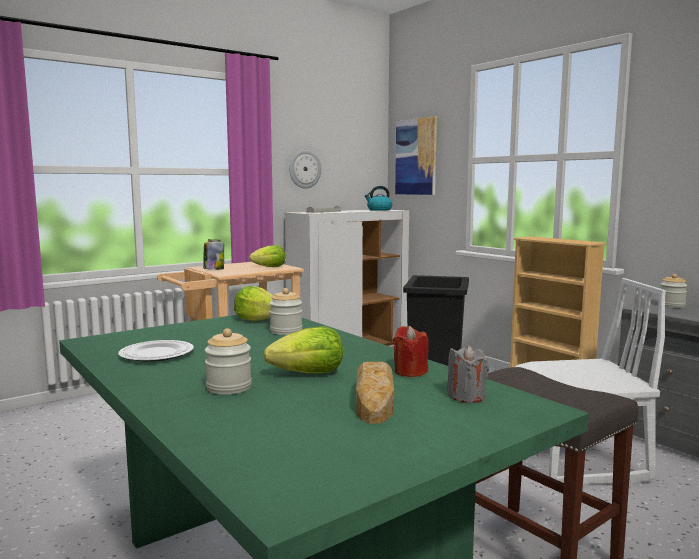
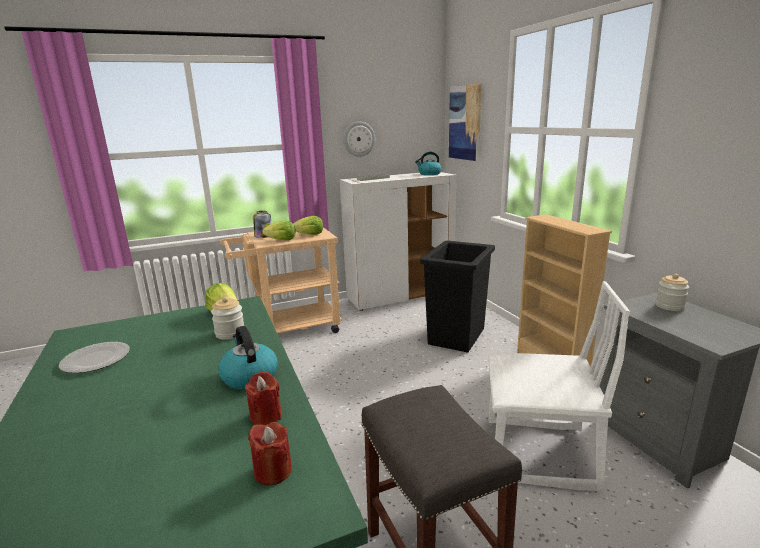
camera: 15 degrees right, 10 degrees up
(229, 387) = (91, 422): jar -> none
(309, 374) = (176, 408): lettuce -> lettuce (282, 240)
(353, 353) = (249, 376): none -> kettle
(374, 400) = (185, 464): bread -> none
(466, 396) = (273, 471): grey candle -> red candle

